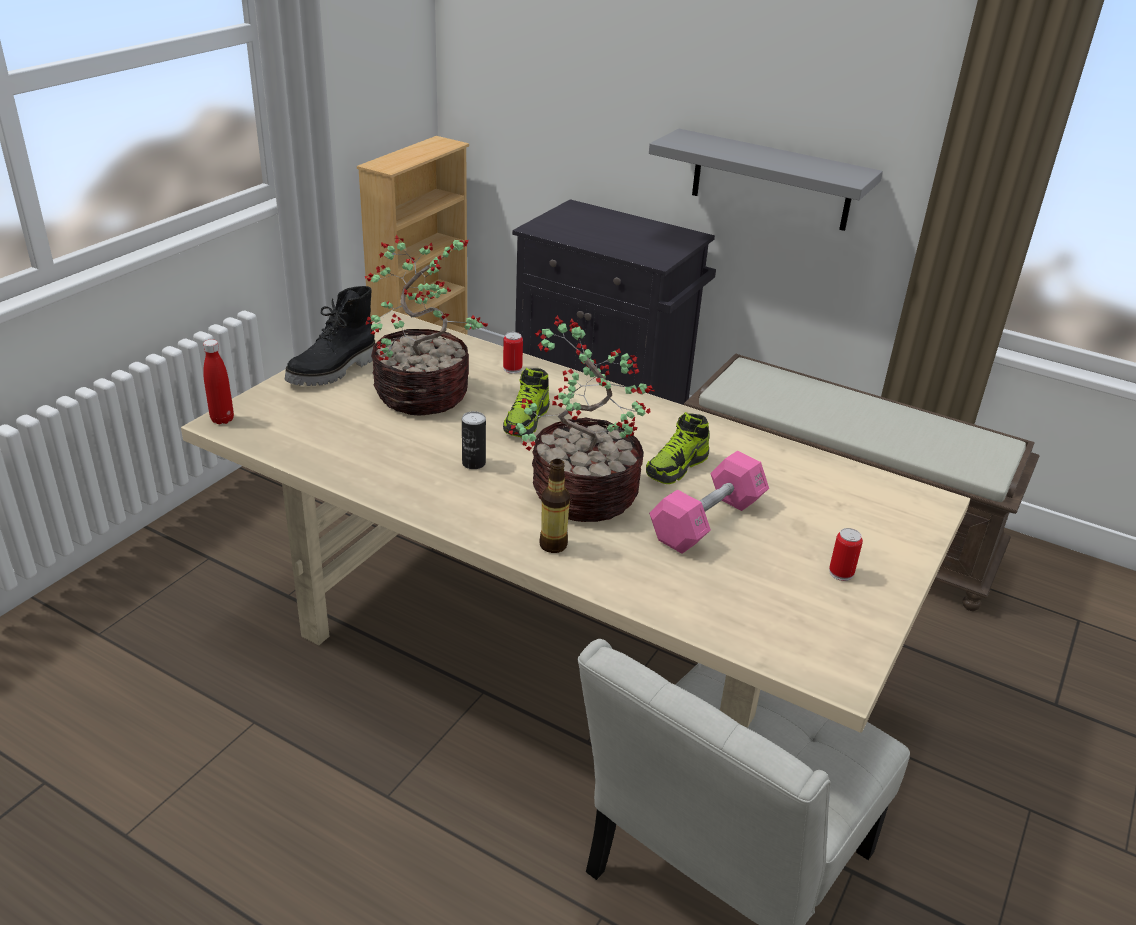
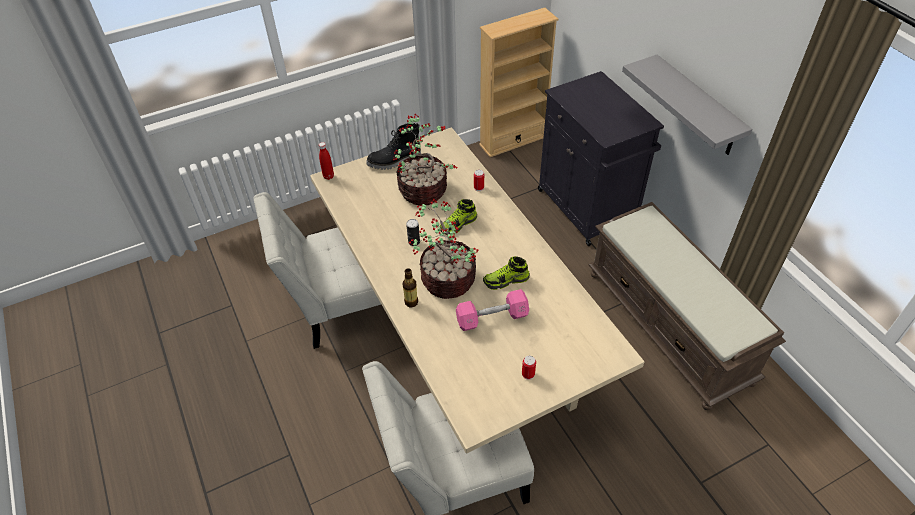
camera: 35 degrees right, 15 degrees up
(297, 691) = (341, 305): none -> white chair

